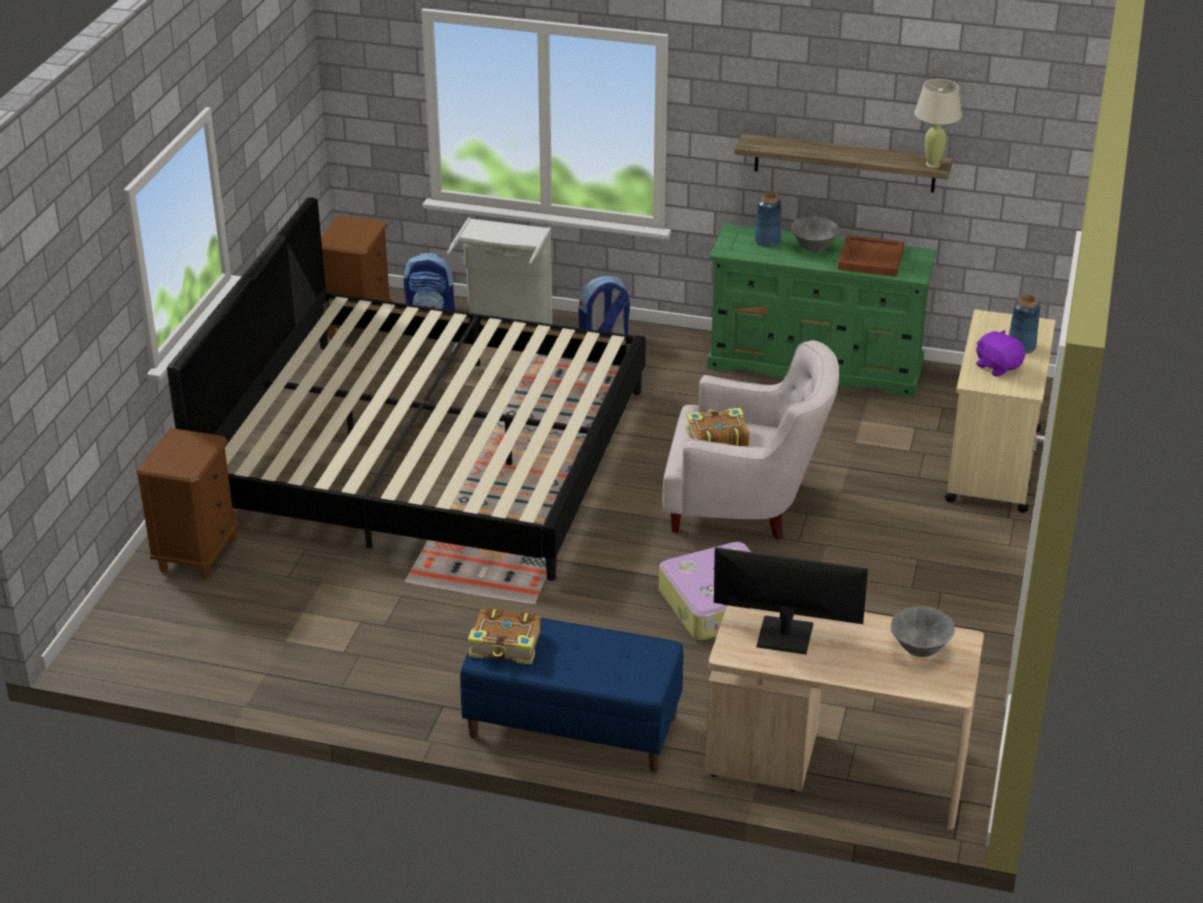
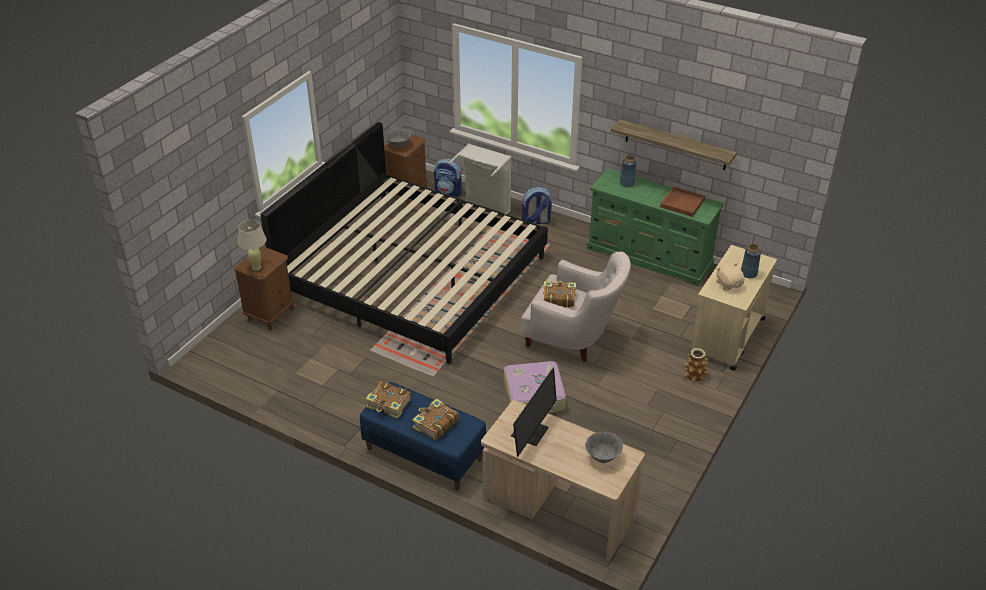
camera: 15 degrees right, 5 degrees up
(600, 662) = (435, 424): none -> book
(785, 634) = (530, 432): monitor -> monitor turned 90 degrees clockwise
(814, 248) = (652, 191): grey bowl -> grey bowl (398, 145)
(932, 164) = (722, 154): beige table lamp -> beige table lamp (256, 267)
(967, 530) = (694, 375): none -> vase
(997, 367) = (728, 284): purple plush toy -> beige plush toy

